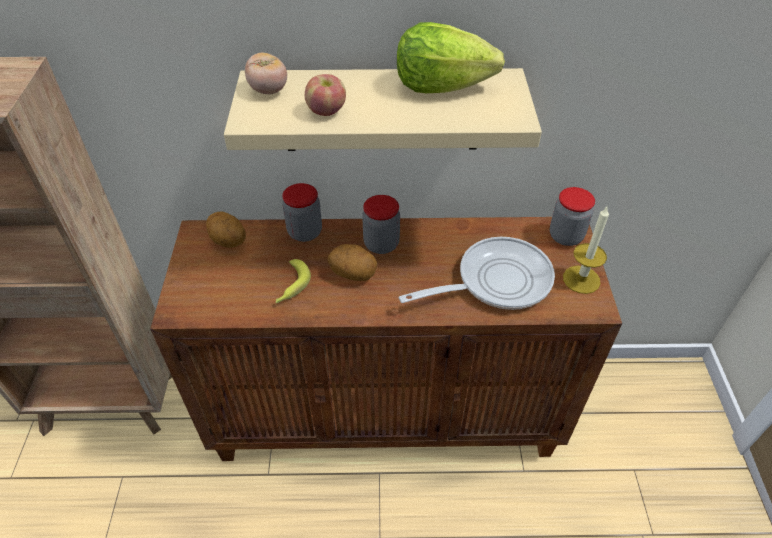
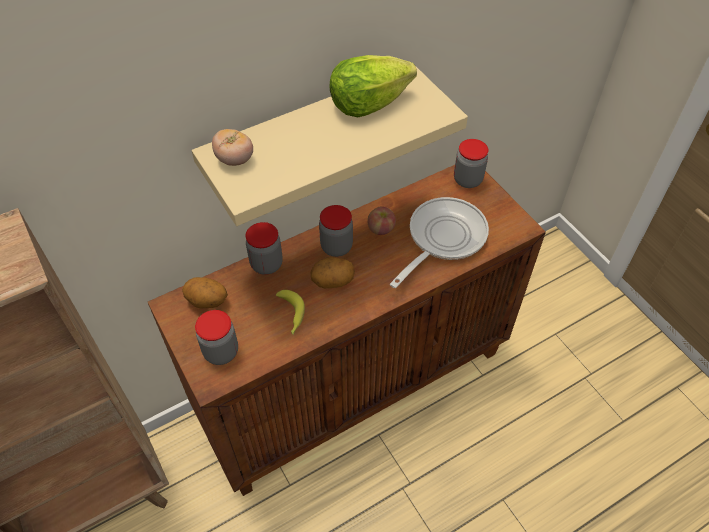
camera: 30 degrees left, 5 degrees up
(205, 290) = (221, 352): none -> jar
(326, 111) = (299, 160): apple -> apple (381, 229)
(581, 279) = (499, 210): candle -> none

